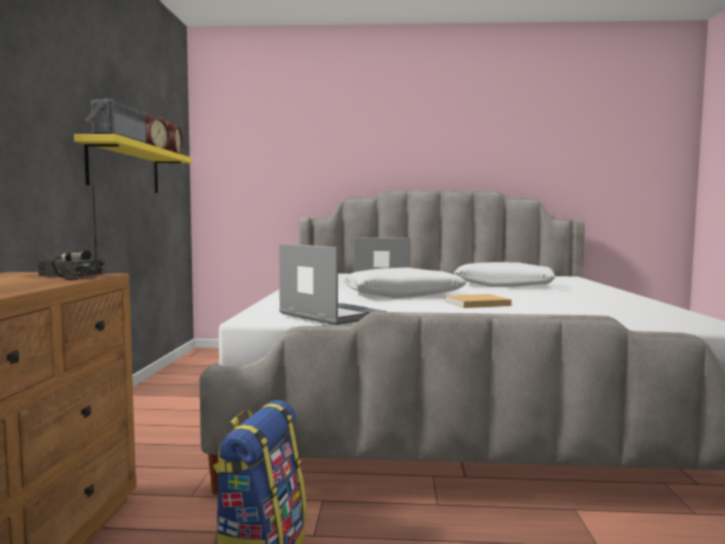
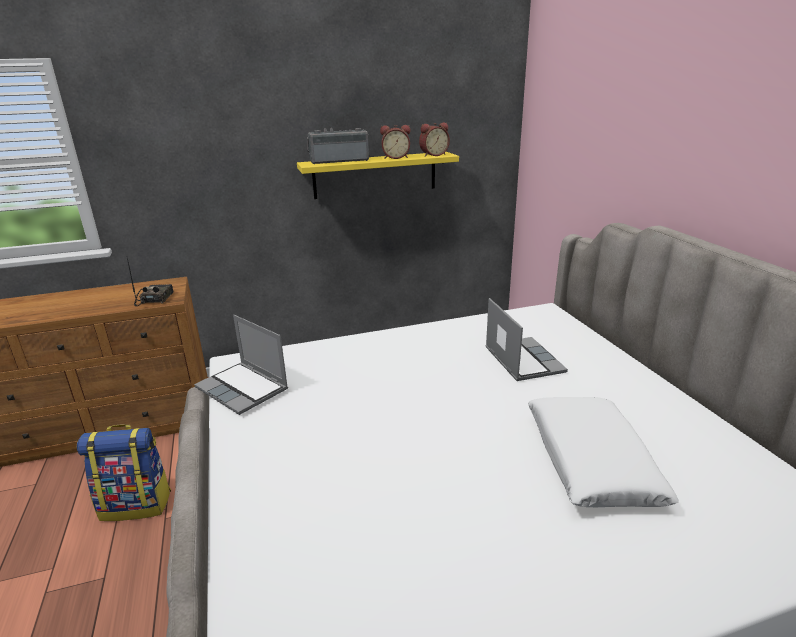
camera: 70 degrees right, 20 degrees up
(329, 315) = (243, 389): laptop -> laptop turned 105 degrees clockwise
(403, 295) = (408, 397): white pillow -> none
(475, 303) = (374, 457): beige book -> none

